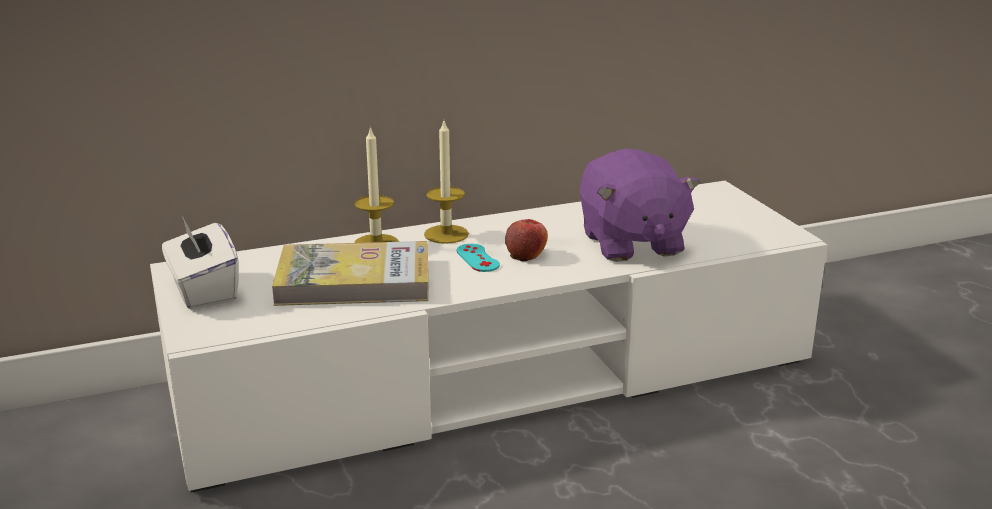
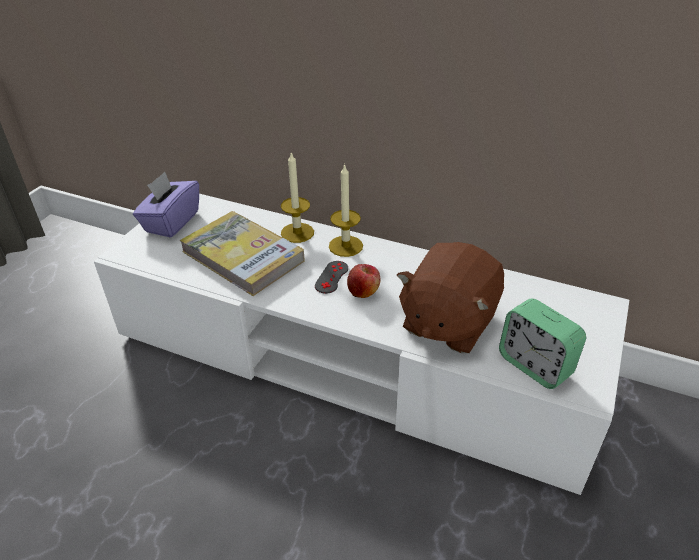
camera: 45 degrees right, 15 degrees up
(203, 291) = (171, 222): white tissue box -> purple tissue box
(477, 258) = (331, 277): turquoise game controller -> grey game controller
(631, 243) = (447, 322): purple plush toy -> brown plush toy
(734, 239) = (534, 365): none -> alarm clock

